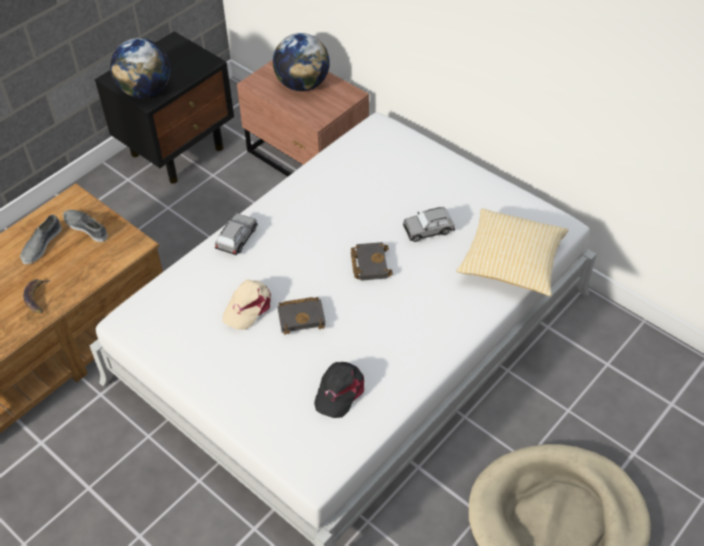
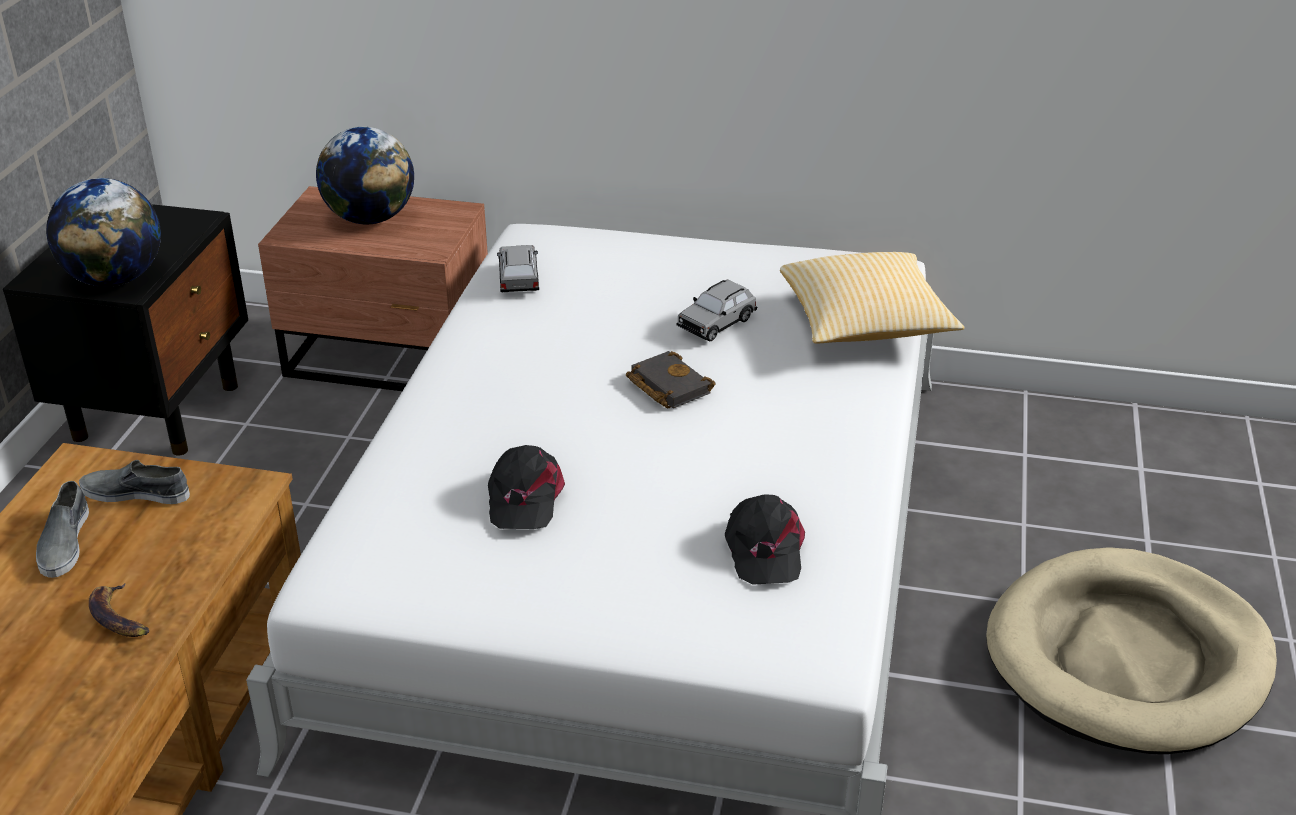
camera: 30 degrees left, 15 degrees down
(237, 239) = (427, 424): grey toy car -> grey toy car (519, 279)
(248, 307) = (524, 497): beige cap -> black cap
(302, 316) = (623, 480): black book -> none

